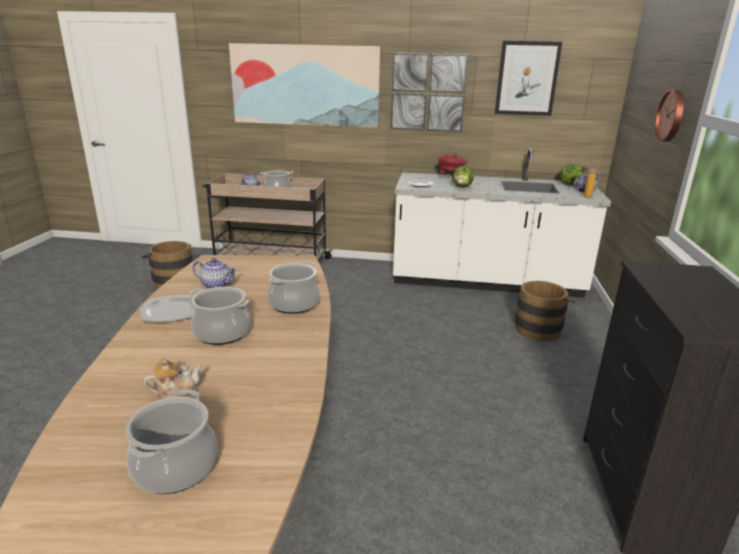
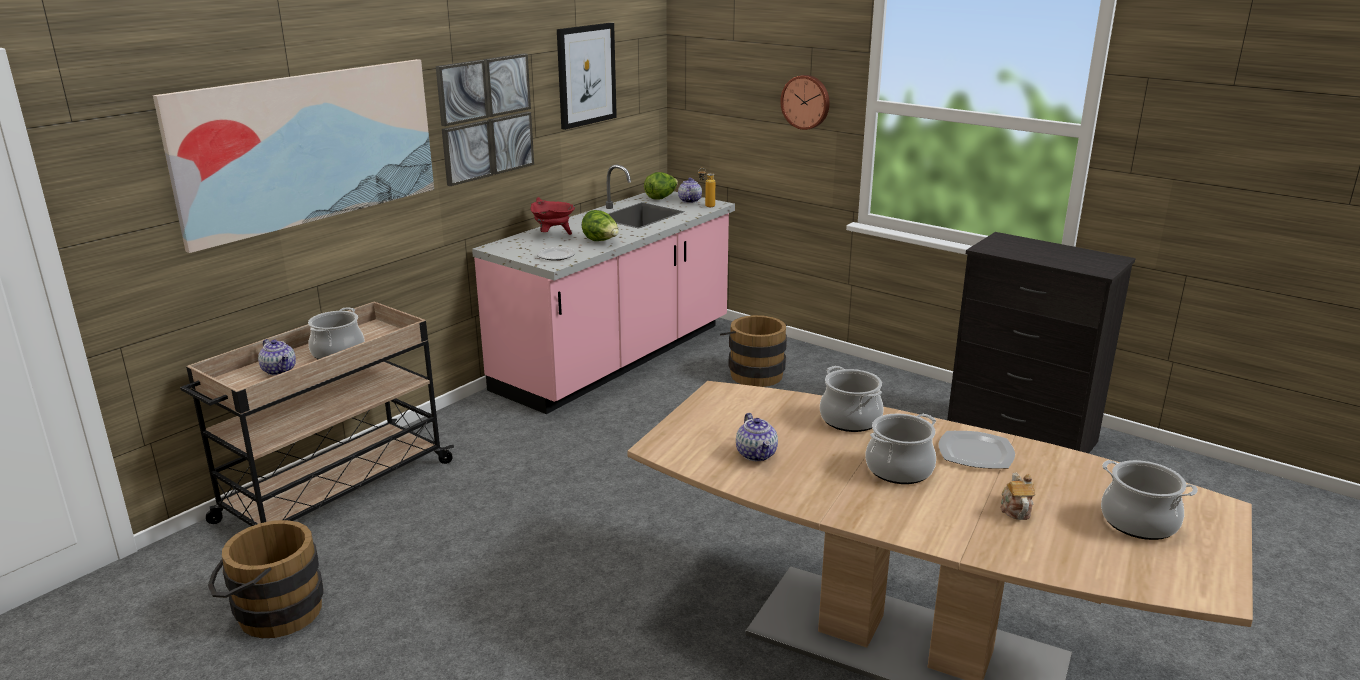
camera: 60 degrees left, 0 degrees up
(172, 311) = (817, 492): plate -> plate (975, 452)
(217, 285) = (757, 454): teapot -> teapot turned 120 degrees clockwise
(485, 281) = (616, 358): white counter -> pink counter

